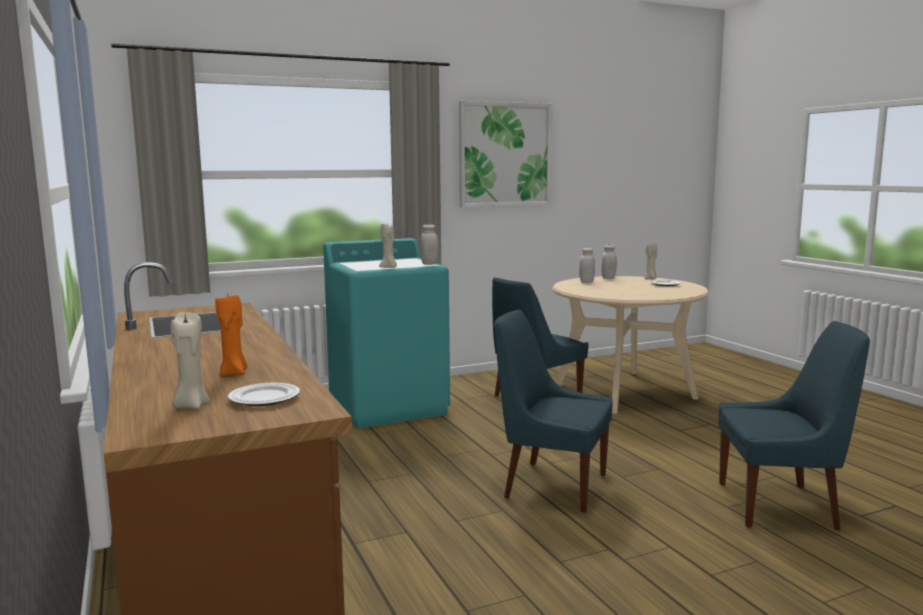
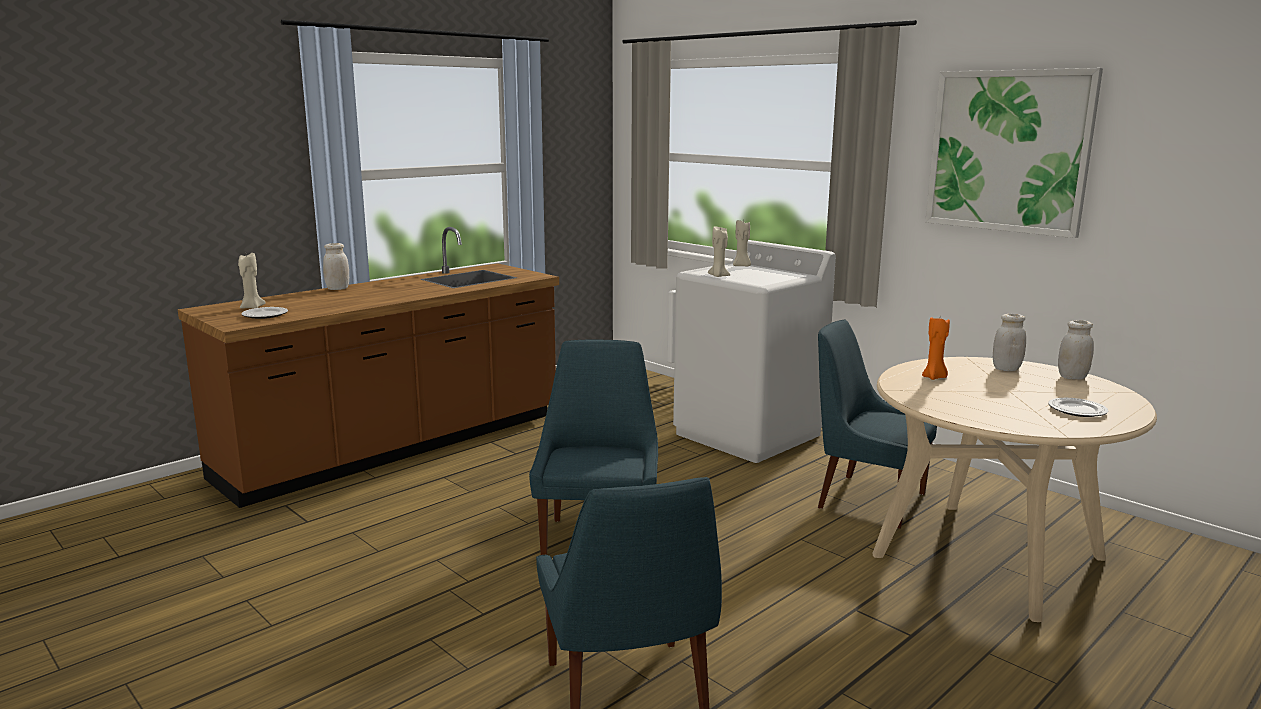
camera: 70 degrees right, 5 degrees up
(234, 373) = (323, 303): orange candle -> orange candle (934, 377)
(389, 407) = (748, 434): turquoise washing machine -> white washing machine
(429, 264) = (765, 282): white jar -> white jar (337, 289)
(650, 279) = (1120, 400): beige candle -> beige candle (741, 266)

